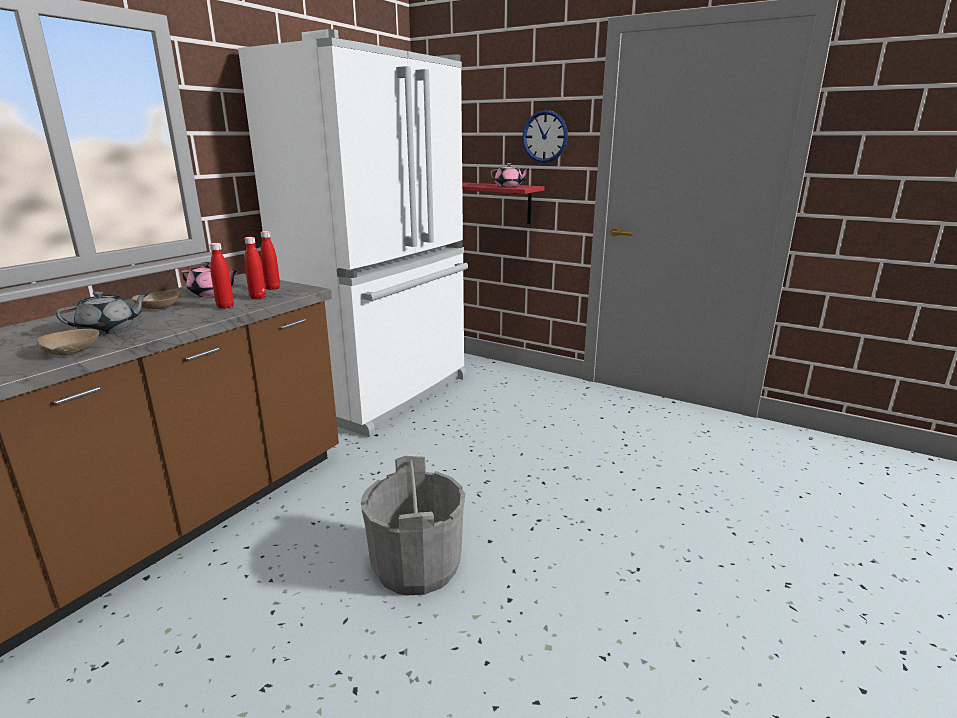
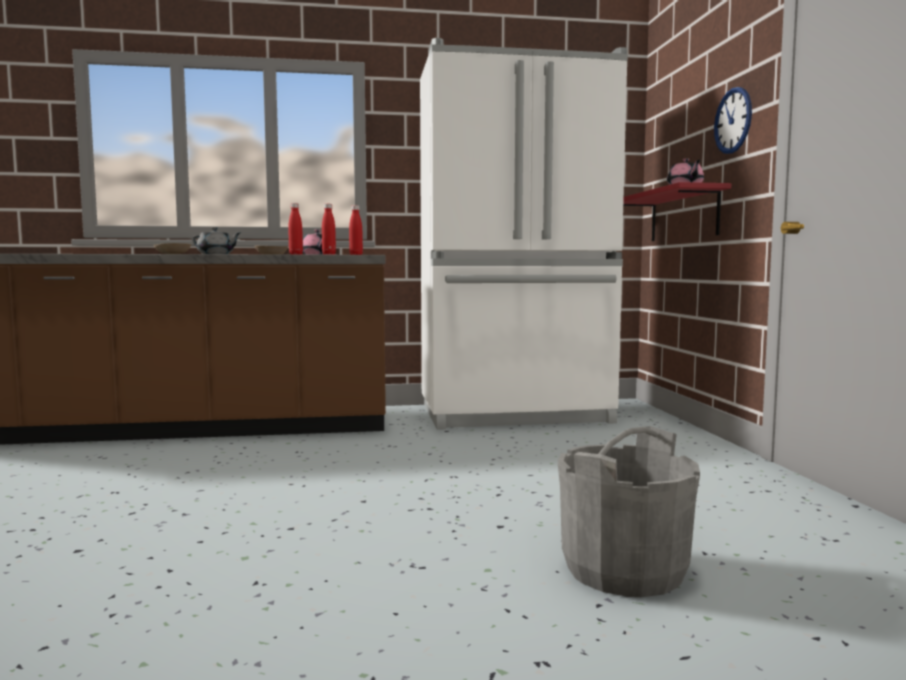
camera: 50 degrees right, 15 degrees down
(417, 565) = (291, 489): grey bucket -> grey bucket (624, 570)

